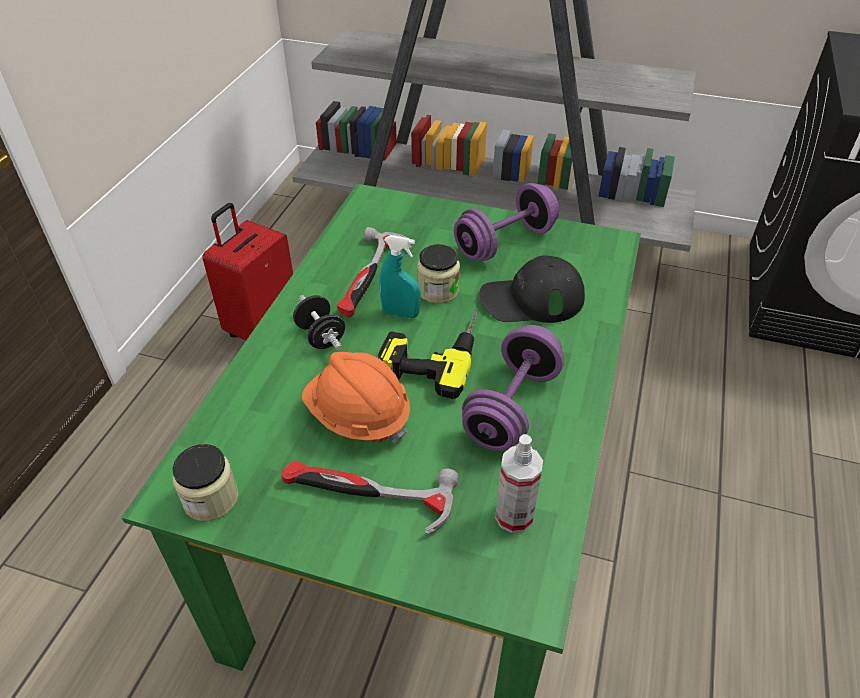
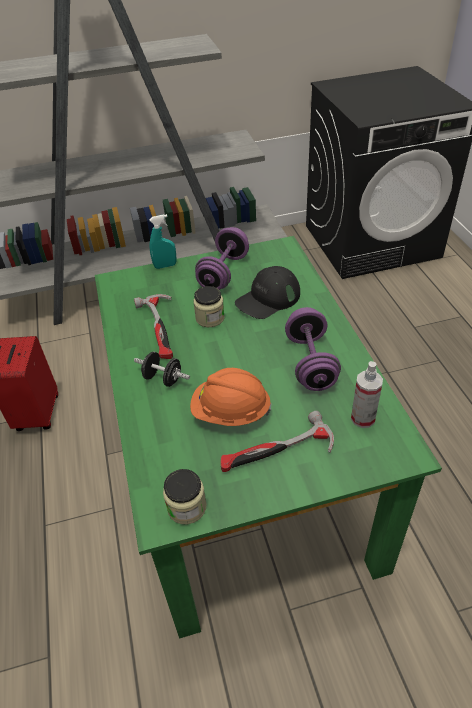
camera: 30 degrees left, 0 degrees up
(400, 313) = (200, 342): turquoise spray bottle -> turquoise spray bottle (165, 266)
(432, 352) = (239, 354): power drill -> none

